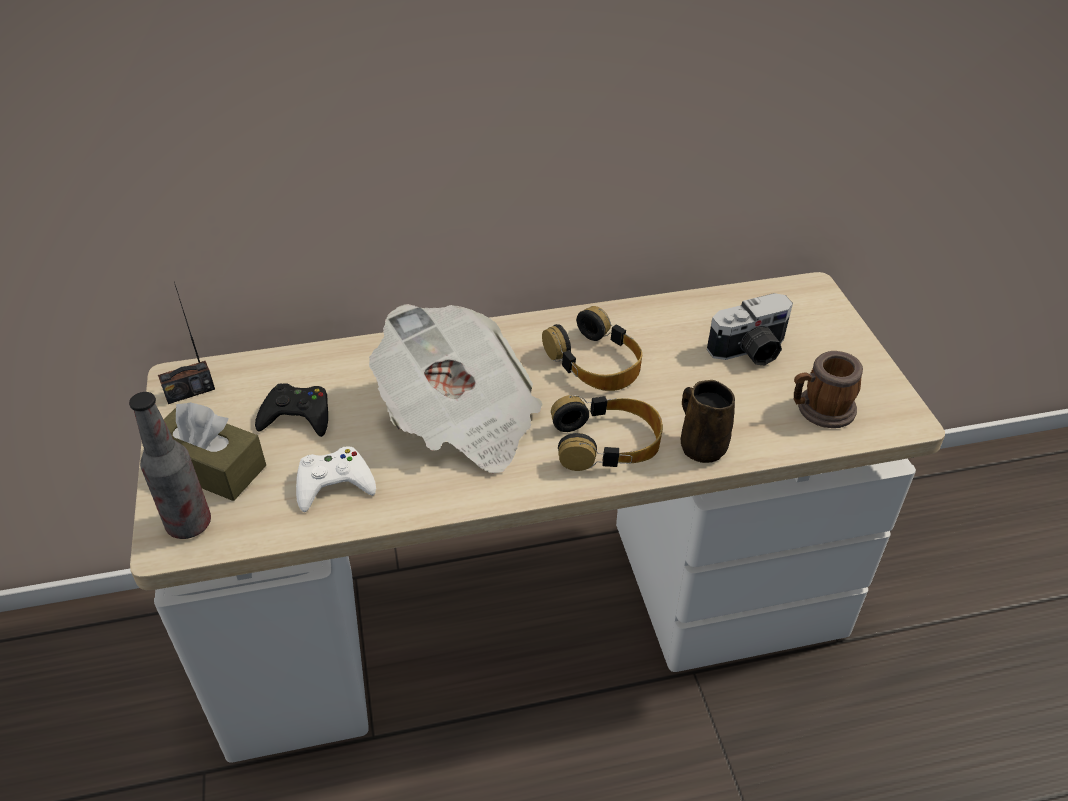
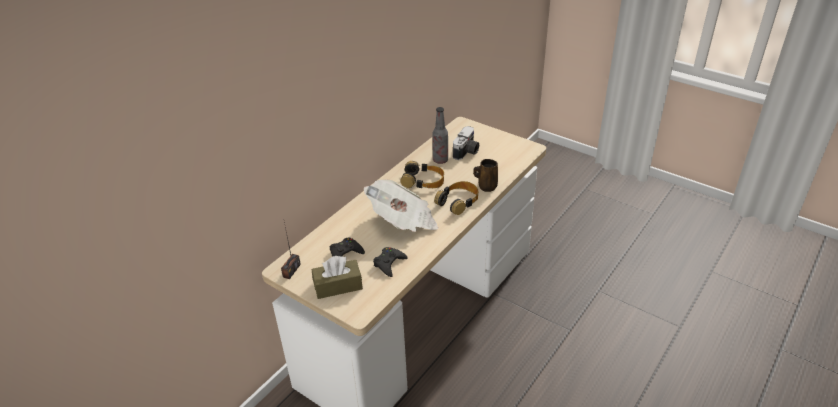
camera: 40 degrees left, 5 degrees down
(189, 524) = (357, 304): bottle -> bottle (440, 160)
(334, 484) = (389, 264): white game controller -> black game controller
(820, 410) = (506, 158): mug -> none

